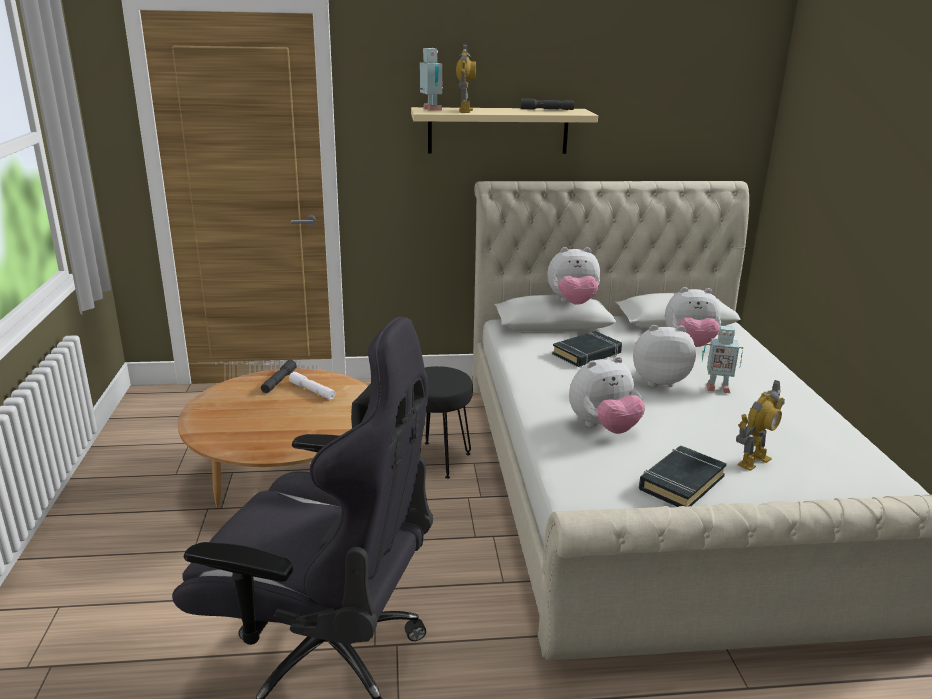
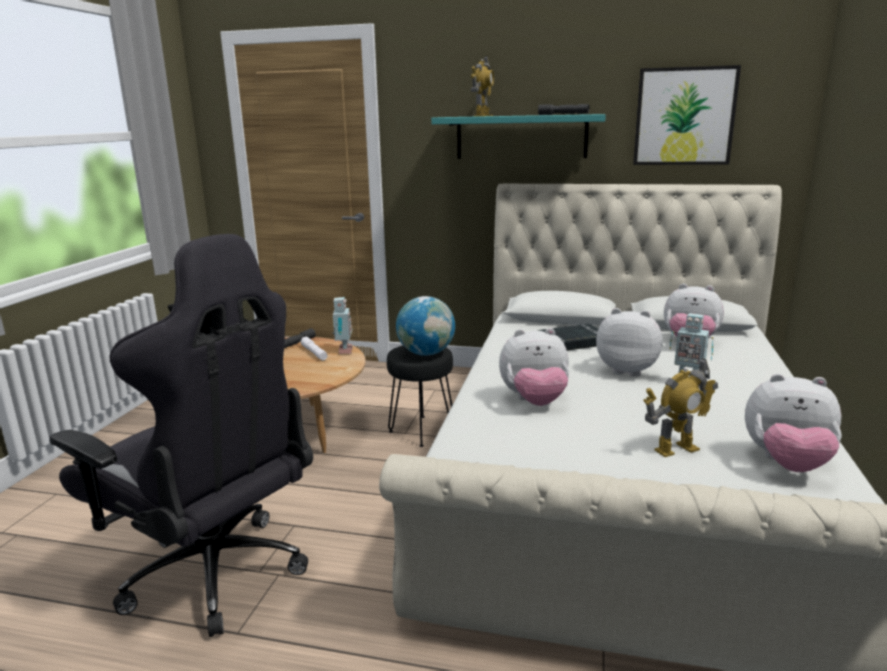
camera: 20 degrees right, 5 degrees down
(430, 110) = (453, 116): toy robot -> toy robot (343, 351)
(446, 380) = (426, 353): none -> globe
(498, 130) = (521, 137): beige shelf -> turquoise shelf
(572, 303) = (575, 297): plush toy -> plush toy (787, 464)
(660, 113) = (684, 116): none -> picture
(681, 482) = (575, 457): black book -> none

